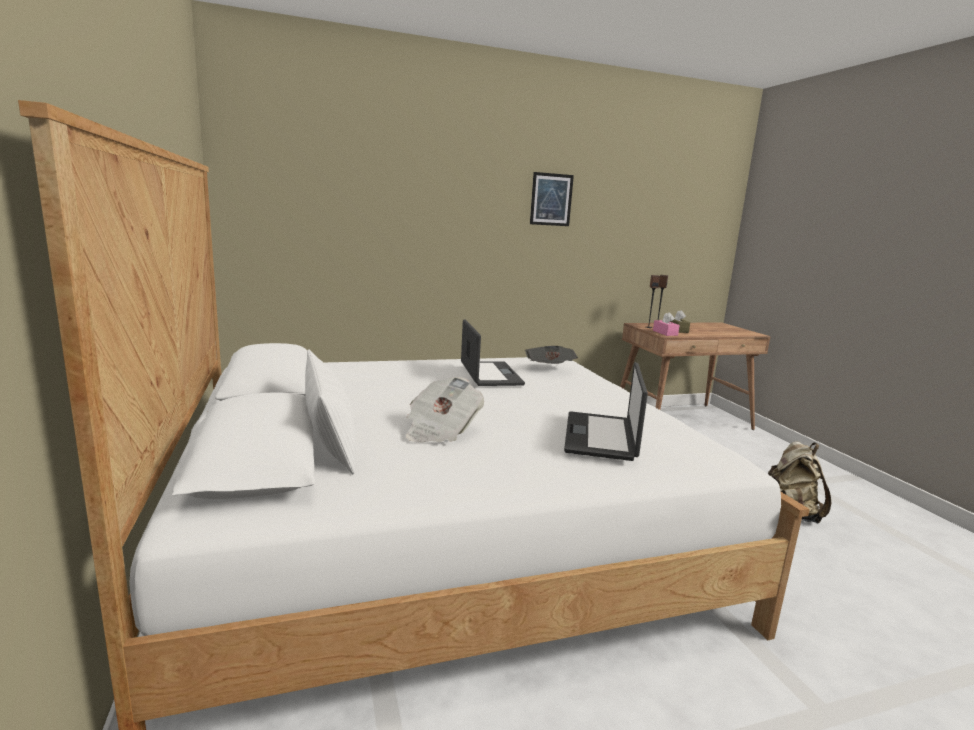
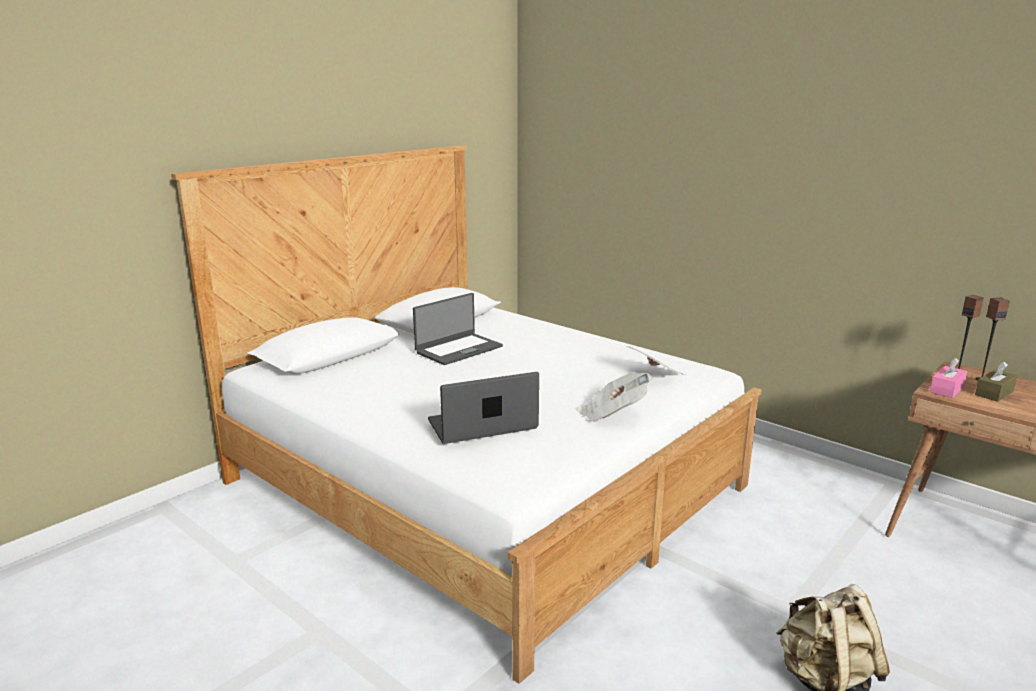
camera: 60 degrees right, 5 degrees up
(330, 440) = (372, 361): white pillow -> none
(440, 430) = (427, 380): newspaper -> newspaper (612, 413)
(489, 374) = (586, 361): laptop -> laptop (458, 349)
(551, 199) = (837, 167): picture -> none

